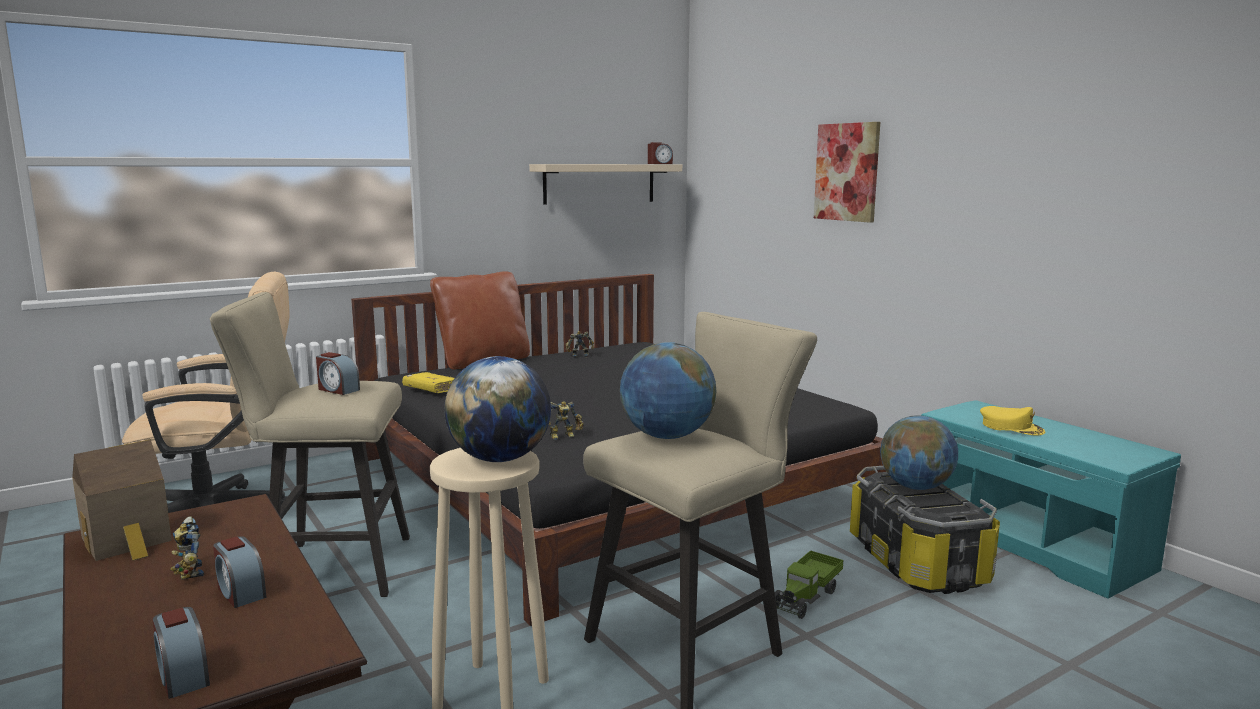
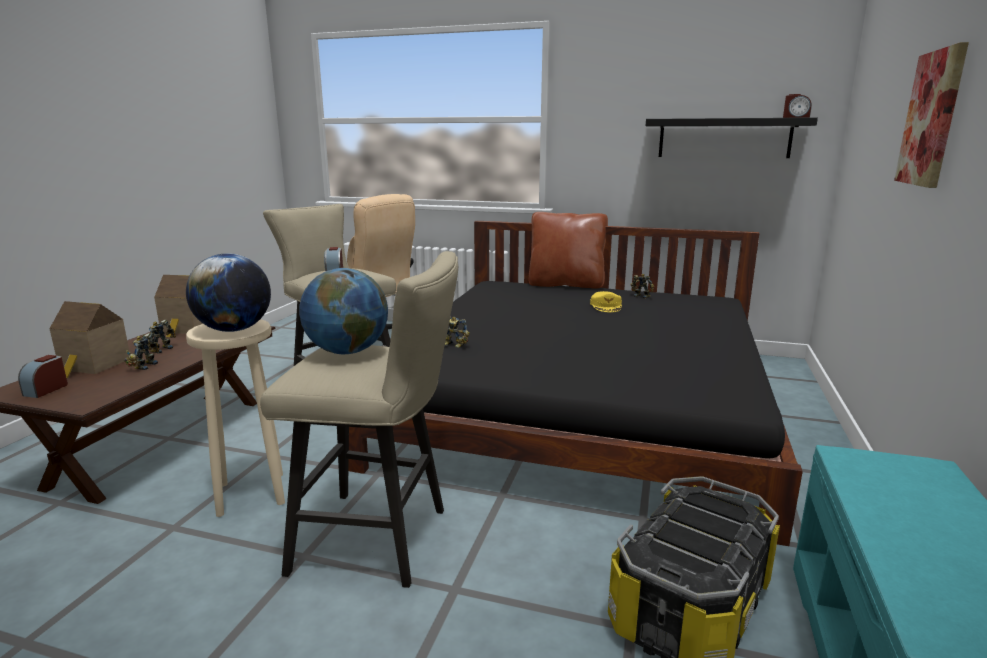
camera: 50 degrees right, 5 degrees up
(143, 628) = (93, 365): none -> toy house
(240, 592) = (144, 366): alarm clock -> toy robot
(431, 390) = (482, 295): yellow book -> none
(599, 183) = (724, 138): beige shelf -> black shelf
(806, 597) = (522, 564): toy truck -> none
(915, 487) = (711, 520): globe -> none
(1011, 427) = (896, 509): yellow cap -> yellow cap (606, 306)

